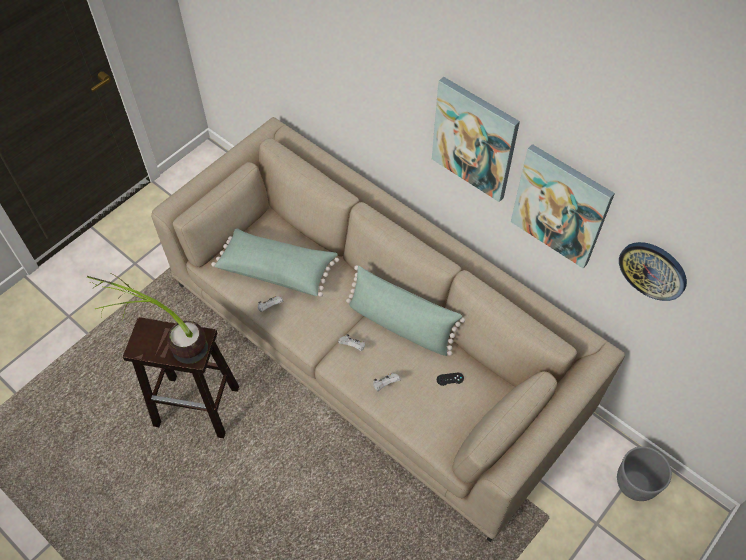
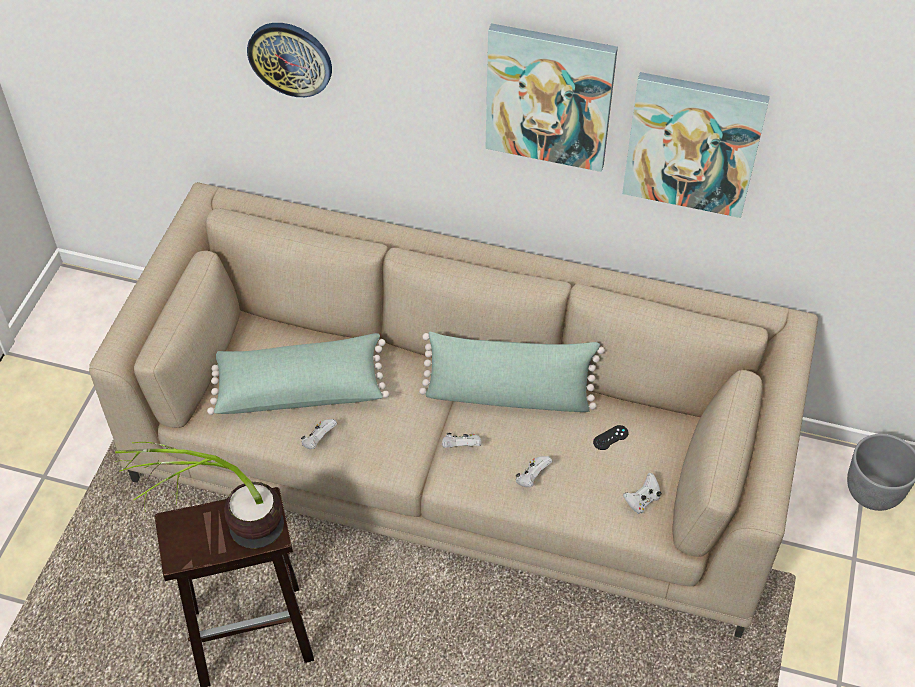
camera: 25 degrees left, 5 degrees down
(447, 429) = (642, 500): none -> white game controller
(653, 270) = (838, 181): wall clock -> wall clock (290, 58)

